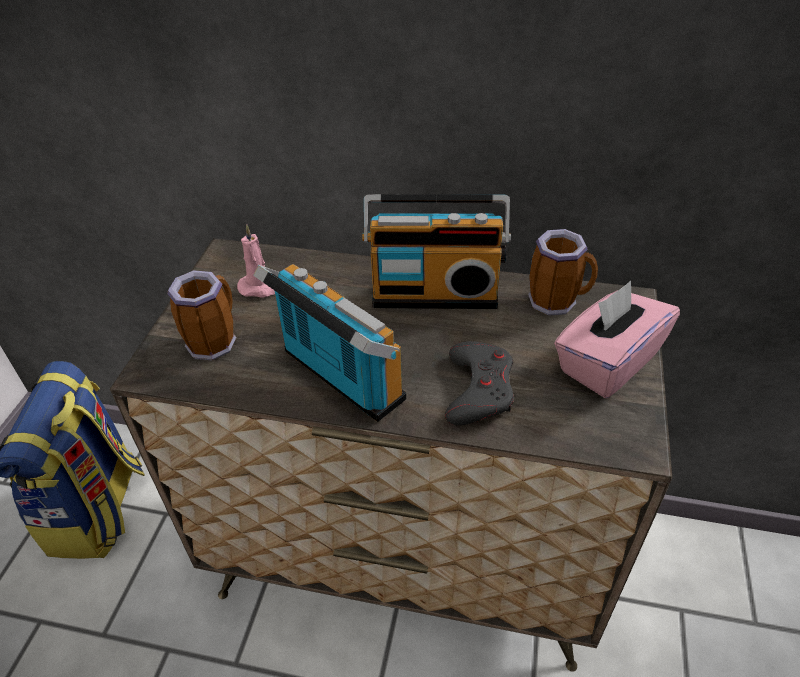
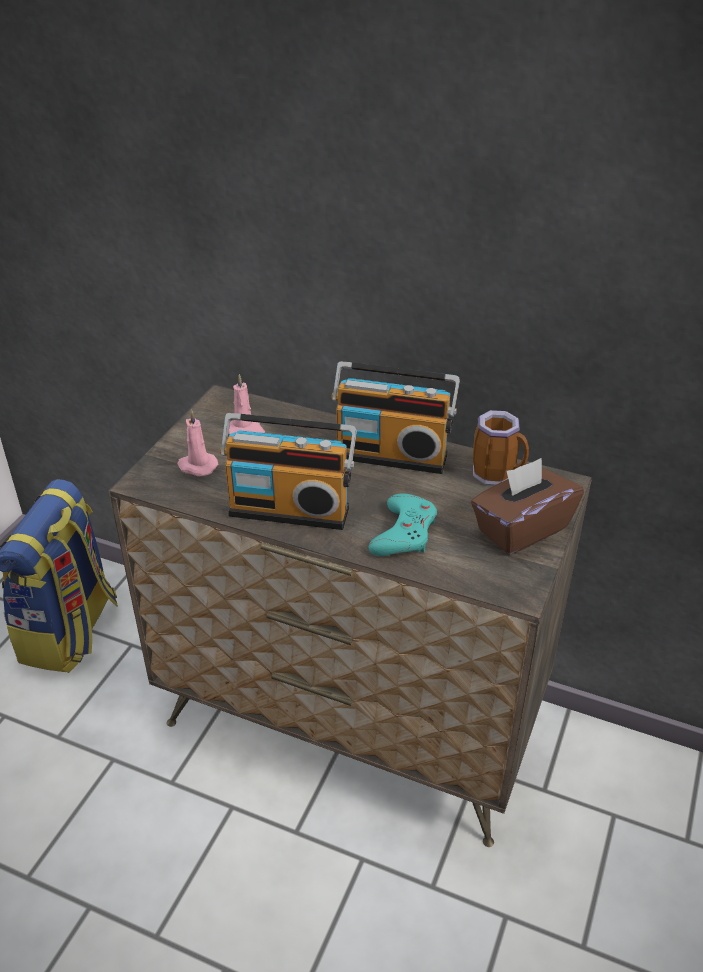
camera: 10 degrees right, 5 degrees down
(213, 340) = (197, 466): mug -> pink candle
(337, 378) = (290, 508): radio -> radio turned 135 degrees clockwise
(478, 389) = (404, 533): grey game controller -> turquoise game controller
(607, 362) = (521, 528): pink tissue box -> brown tissue box

